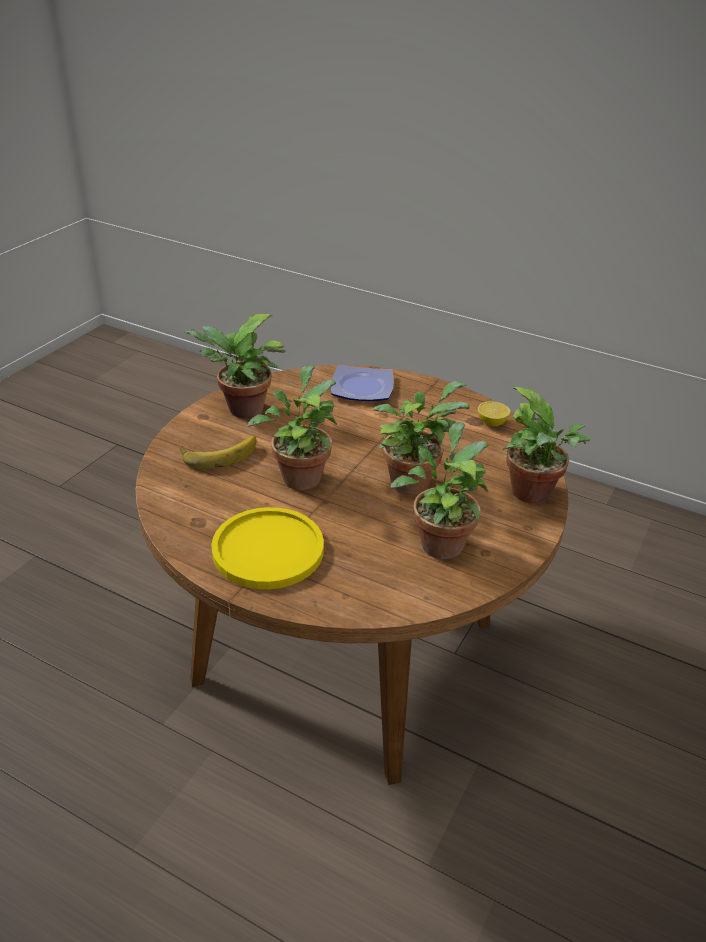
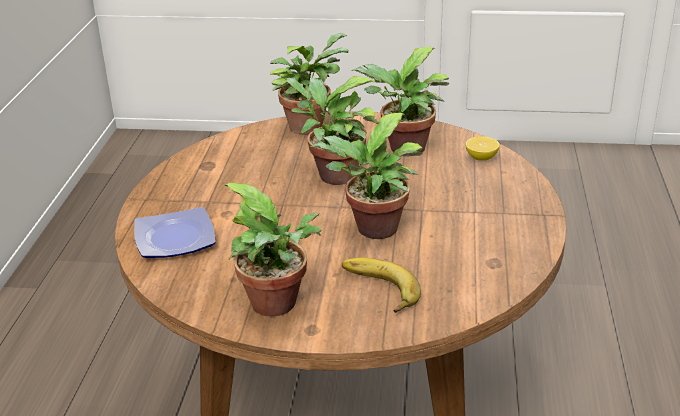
camera: 110 degrees left, 5 degrees down
(268, 550) = (490, 216): yellow plate -> none
(492, 422) = (205, 157): lemon -> lemon (481, 158)

